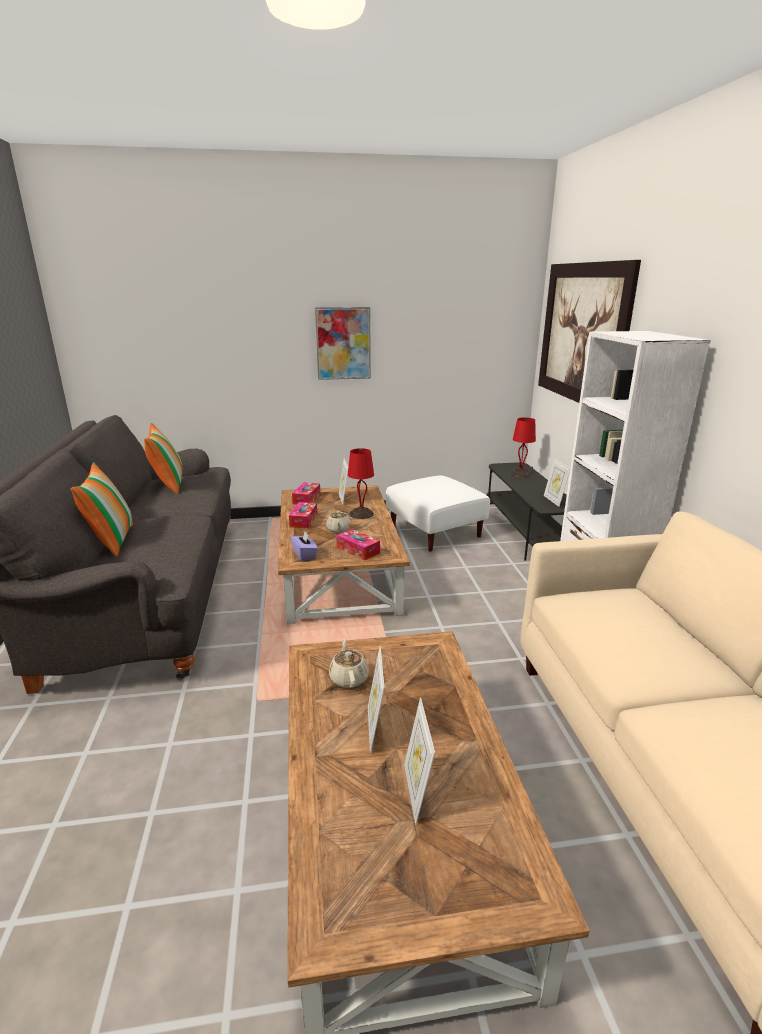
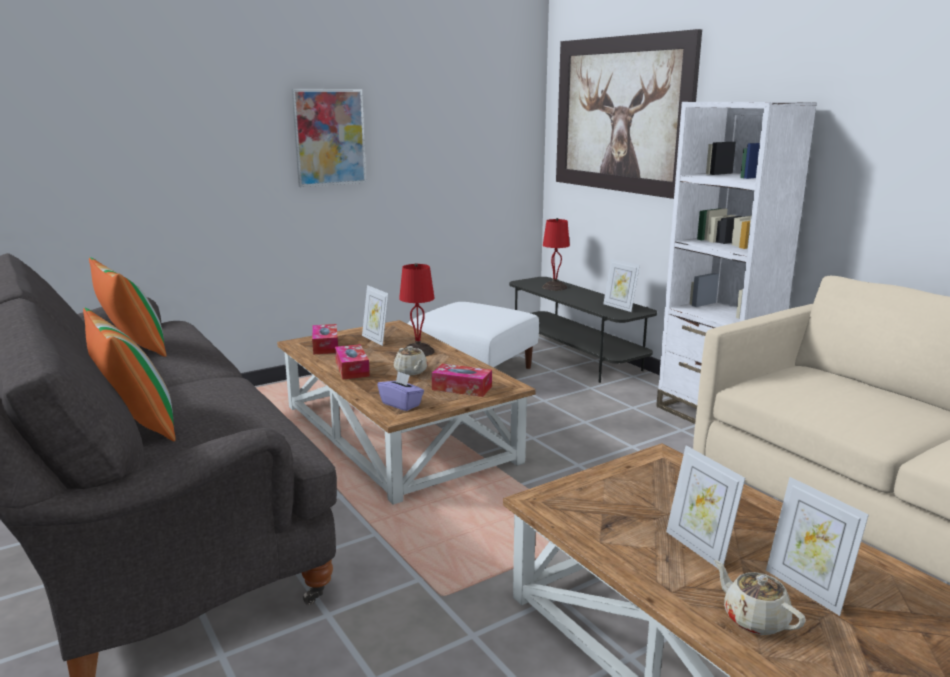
camera: 25 degrees left, 5 degrees down
(348, 678) = (612, 511): beige teapot -> beige teapot (754, 619)

